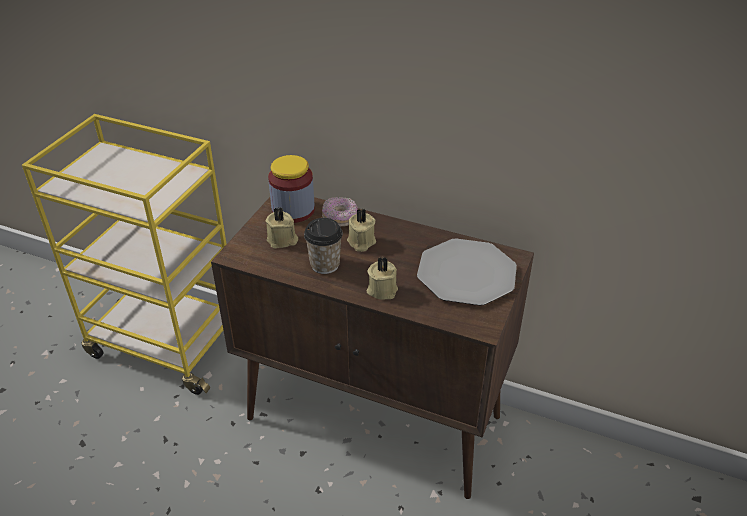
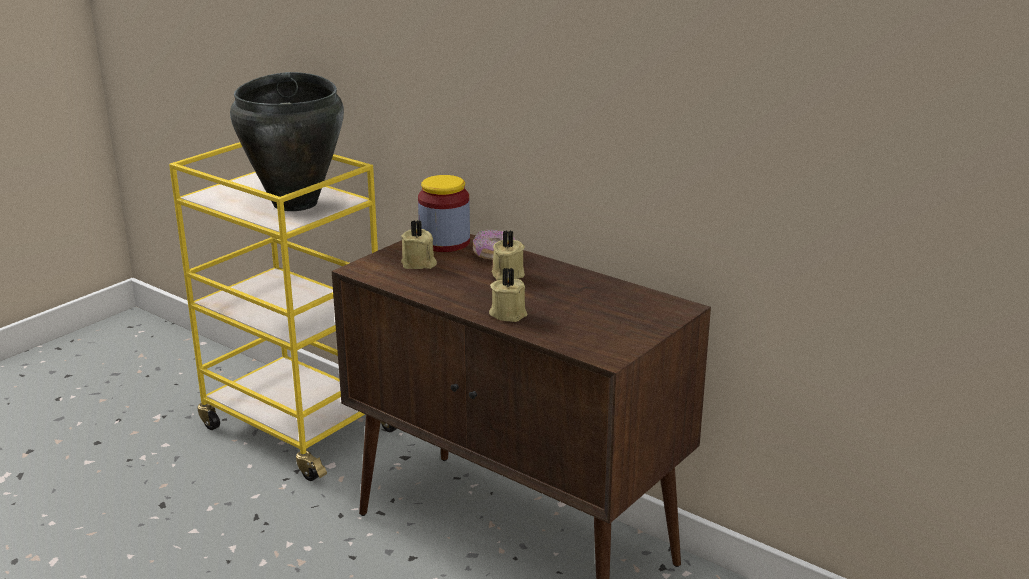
camera: 15 degrees right, 15 degrees down
(147, 183) = (296, 203): none -> black cooking pot
(325, 265) = (455, 287): cup -> none
(466, 274) = (616, 313): plate -> none

